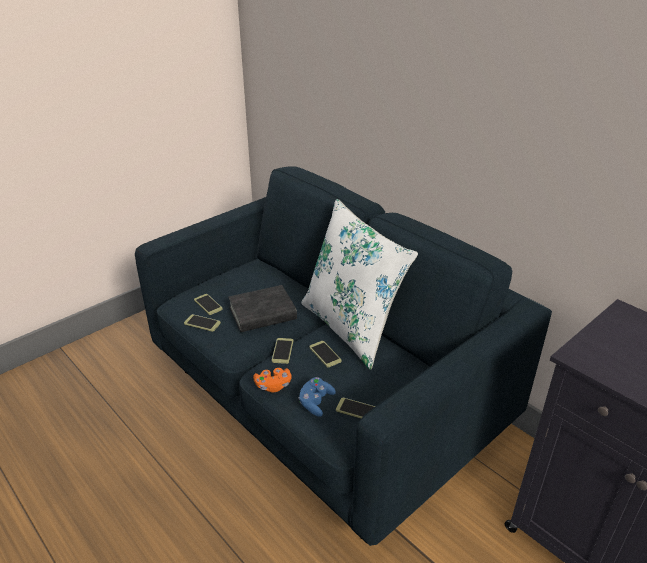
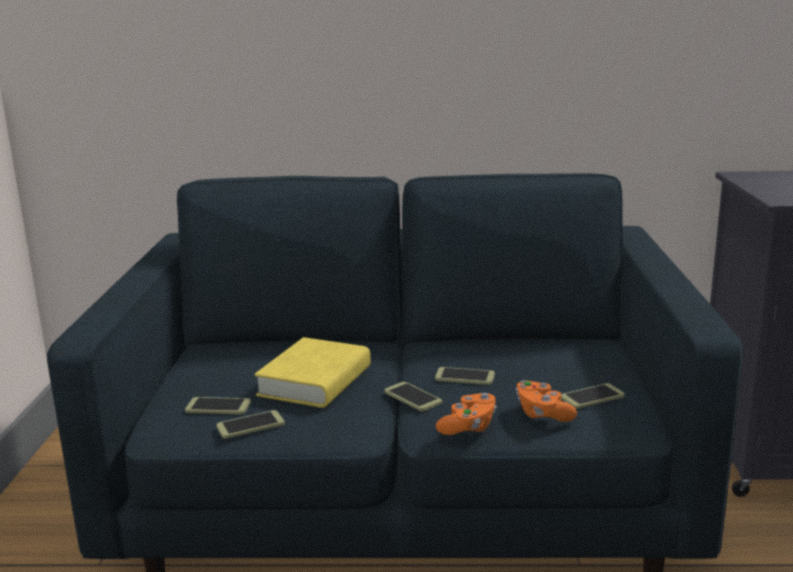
camera: 45 degrees left, 15 degrees down
(262, 314) = (315, 381): black book -> yellow book
(316, 402) = (542, 414): blue game controller -> orange game controller
(351, 327) = (442, 346): white pillow -> none

